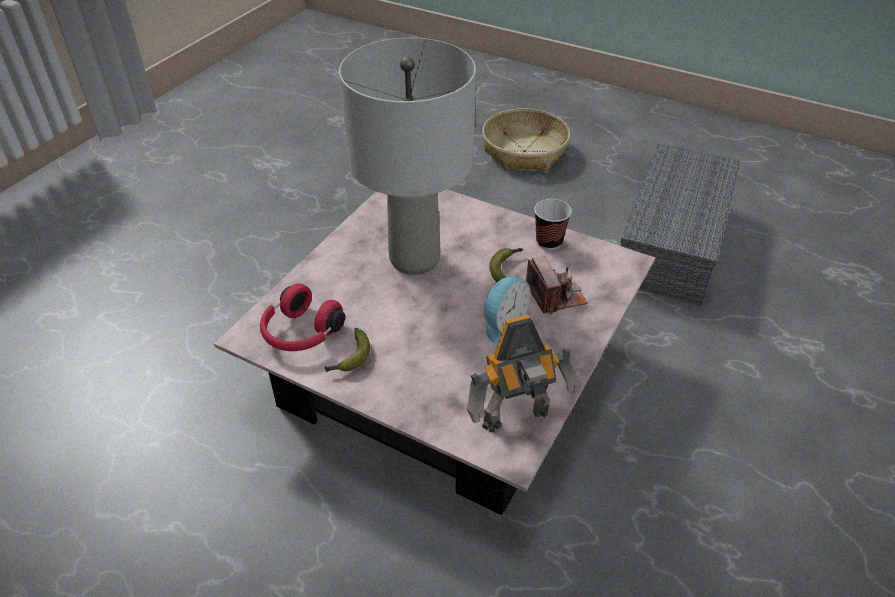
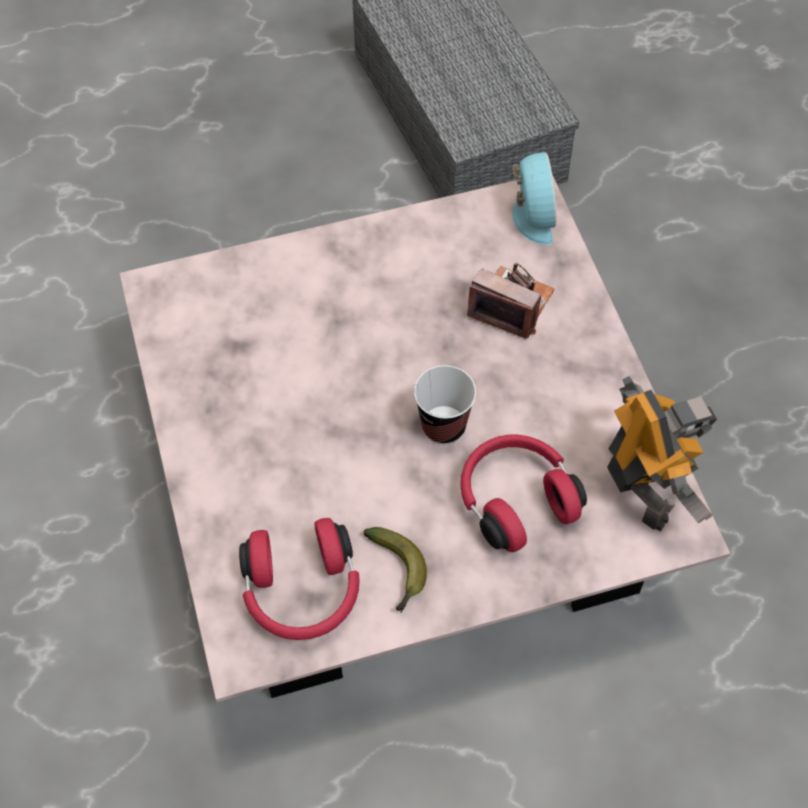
camera: 45 degrees left, 15 degrees up
(413, 259) = (303, 382): grey table lamp -> none
(445, 373) = (515, 499): none -> red headphones
(502, 323) = (498, 385): alarm clock -> alarm clock (531, 216)
(506, 268) = (421, 311): banana -> none
(518, 420) = (643, 487): toy robot -> toy robot turned 45 degrees counterclockwise
(525, 151) = (145, 97): basket -> none
(549, 242) = (424, 237): cup -> cup (443, 426)

